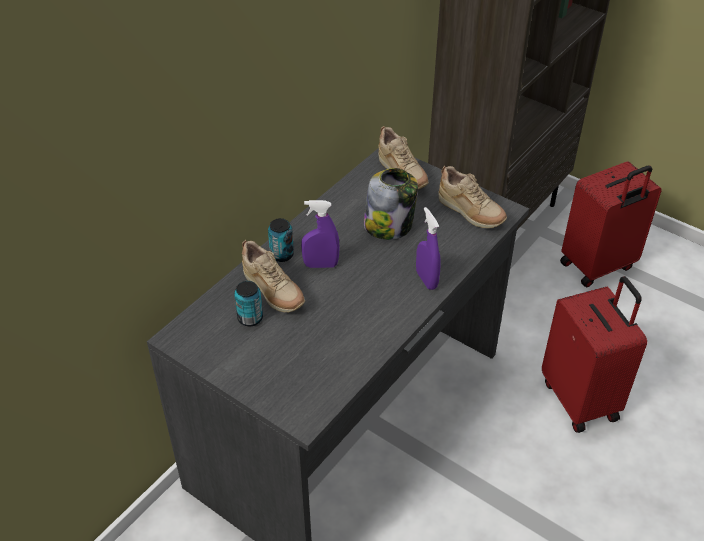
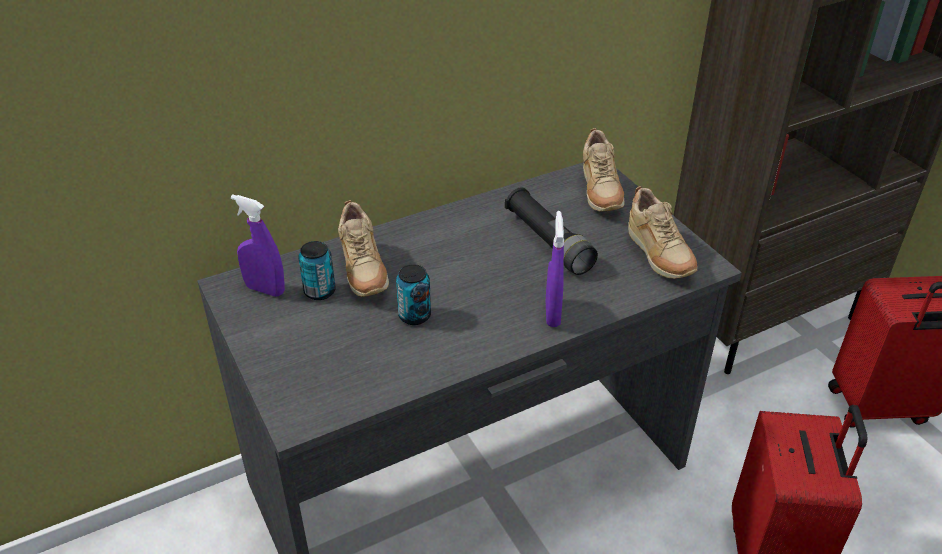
camera: 25 degrees right, 5 degrees down
(282, 255) = (403, 237): can -> can (414, 316)
(321, 265) = (438, 260): purple spray bottle -> purple spray bottle (265, 289)
(389, 225) = (548, 242): jar -> black flashlight

